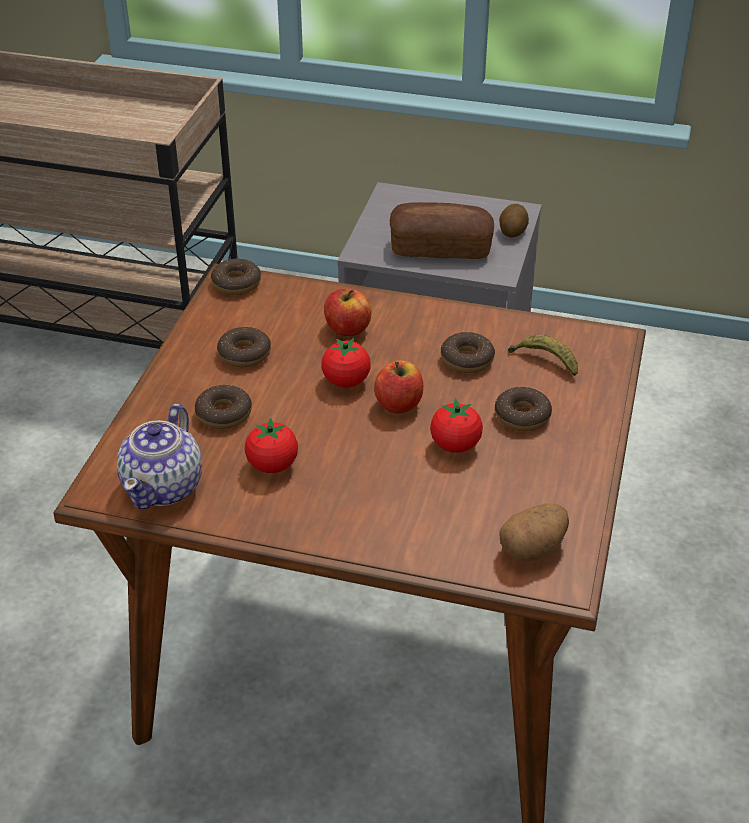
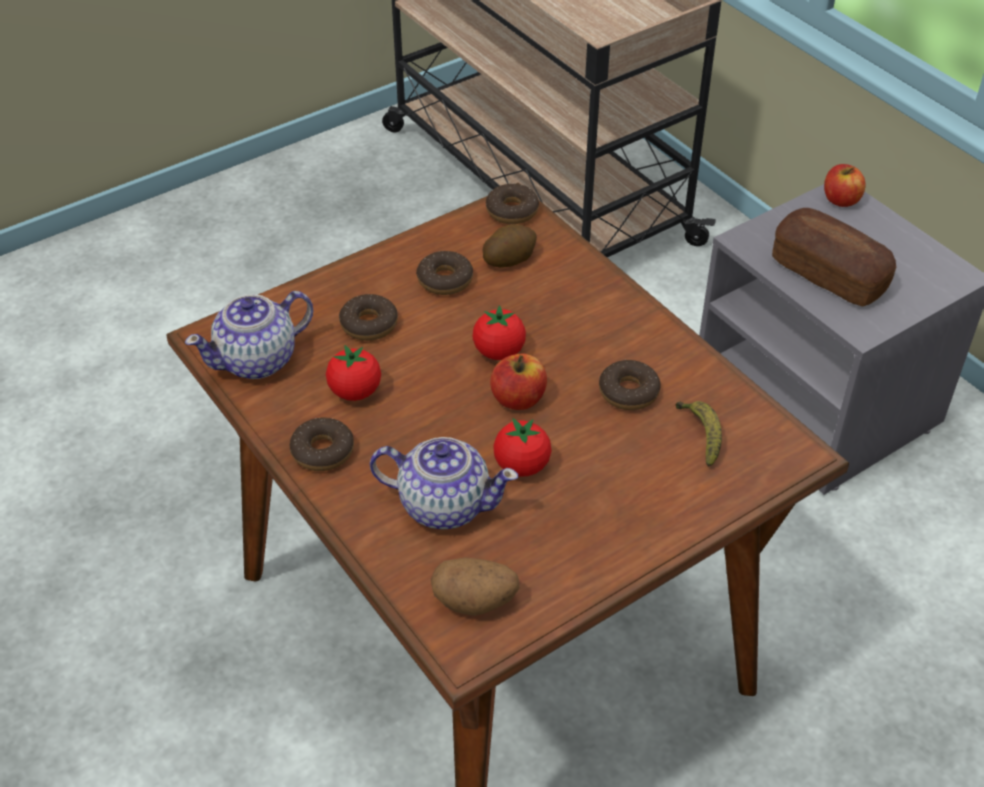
camera: 40 degrees right, 5 degrees up
(347, 329) = (557, 303): apple -> apple (840, 200)
(434, 501) = (443, 504): none -> teapot
(512, 231) = (927, 293): potato -> potato (509, 259)
(522, 416) = (614, 475): donut -> donut (322, 451)

